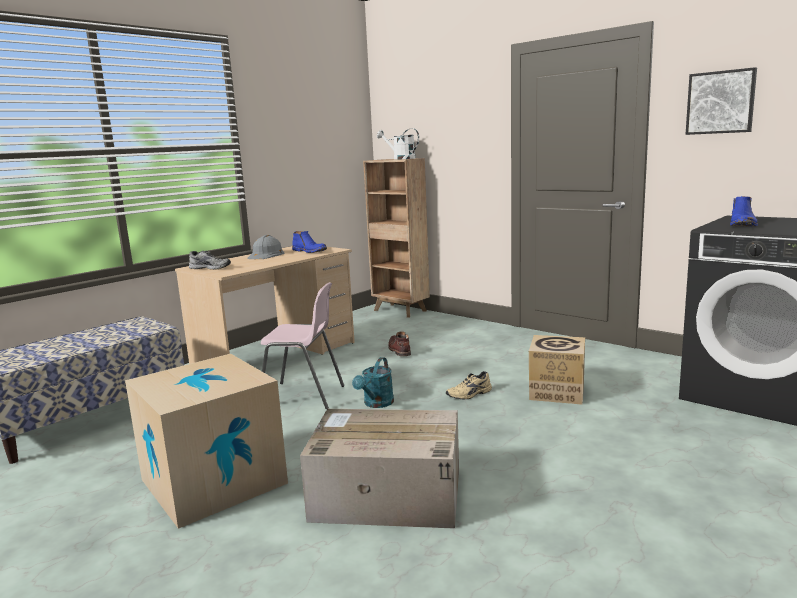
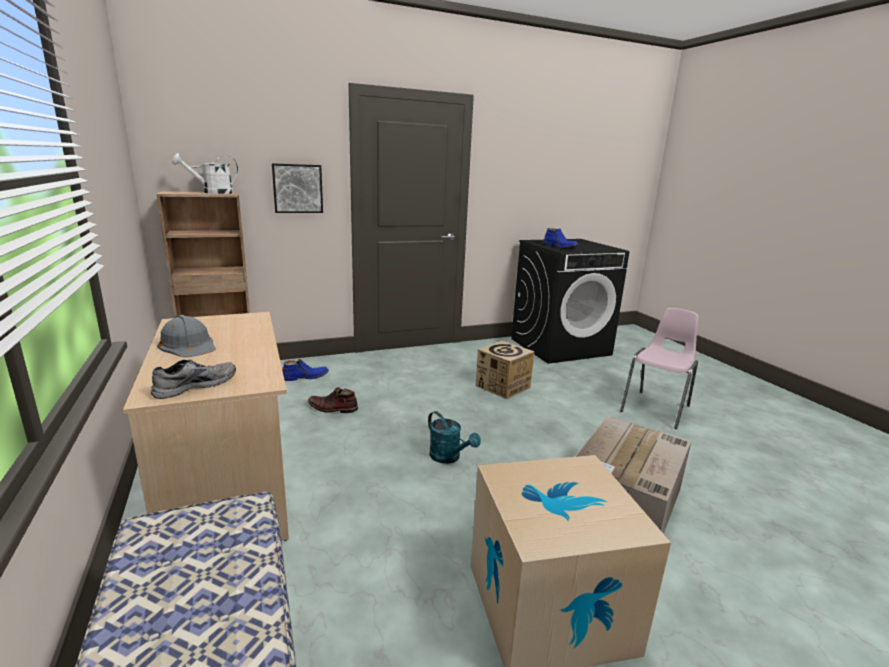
camera: 65 degrees left, 5 degrees up
(303, 396) = (382, 492): pink chair -> pink chair (657, 409)
(310, 251) = (231, 325): blue boot -> blue boot (305, 377)
(470, 394) = (474, 414): beige shoe -> none
(720, 102) = (513, 163): picture -> picture (297, 188)

